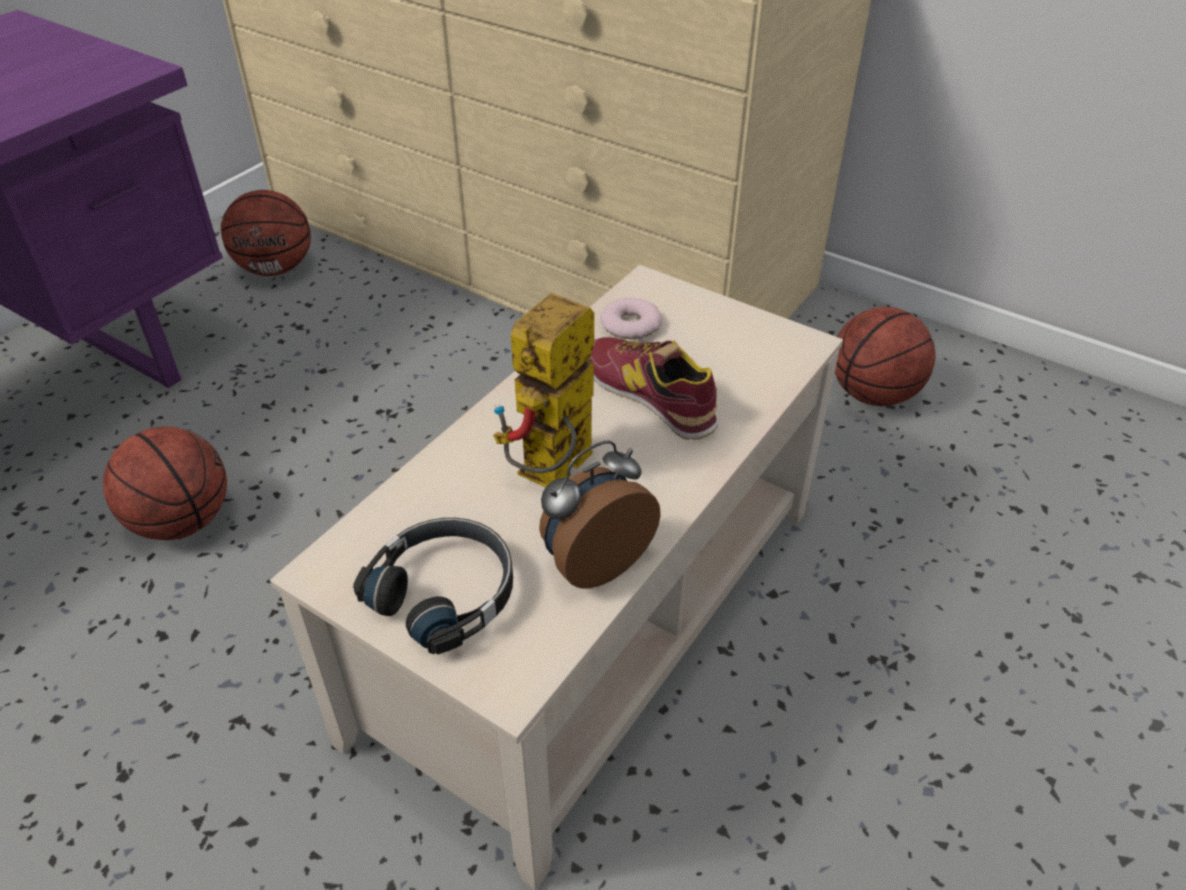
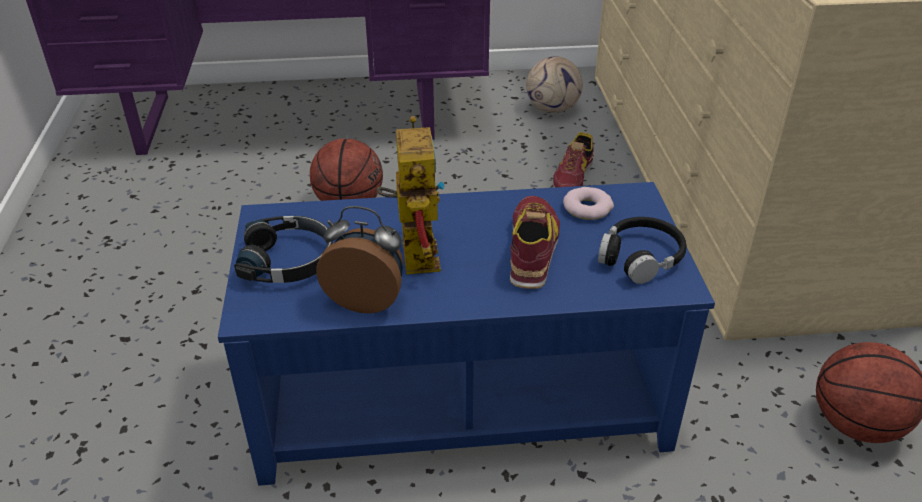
camera: 50 degrees right, 5 degrees down
(276, 268) = (553, 109): basketball -> football
(395, 328) = (573, 176): none -> shoe
(552, 477) = (414, 250): toy robot -> toy robot turned 90 degrees clockwise
(593, 619) = (460, 396): beige coffee table -> blue coffee table
(740, 340) = (640, 257): none -> black headphones

